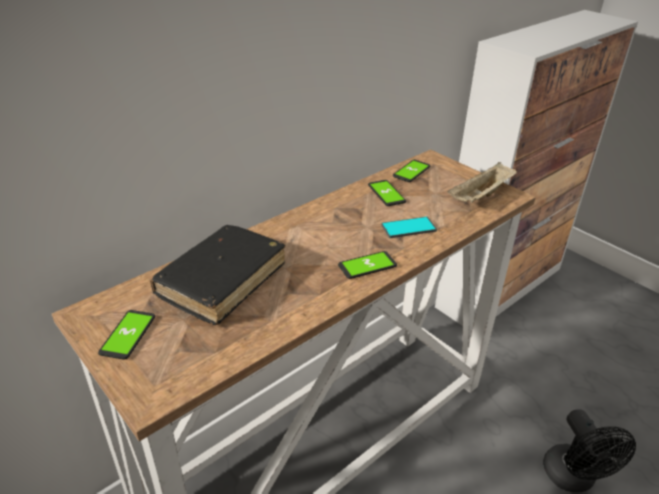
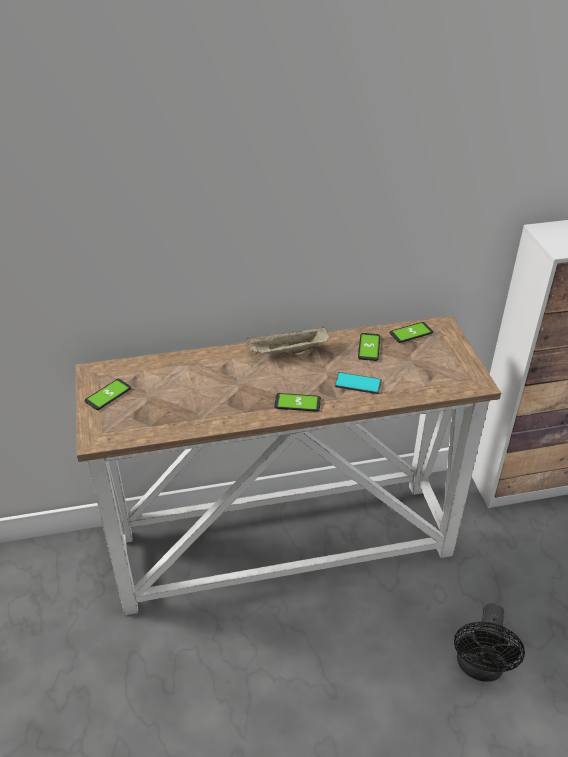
camera: 30 degrees right, 5 degrees up
(222, 281) = (189, 378): black book -> none
(480, 197) = (448, 376): beige tray -> beige tray (287, 352)

